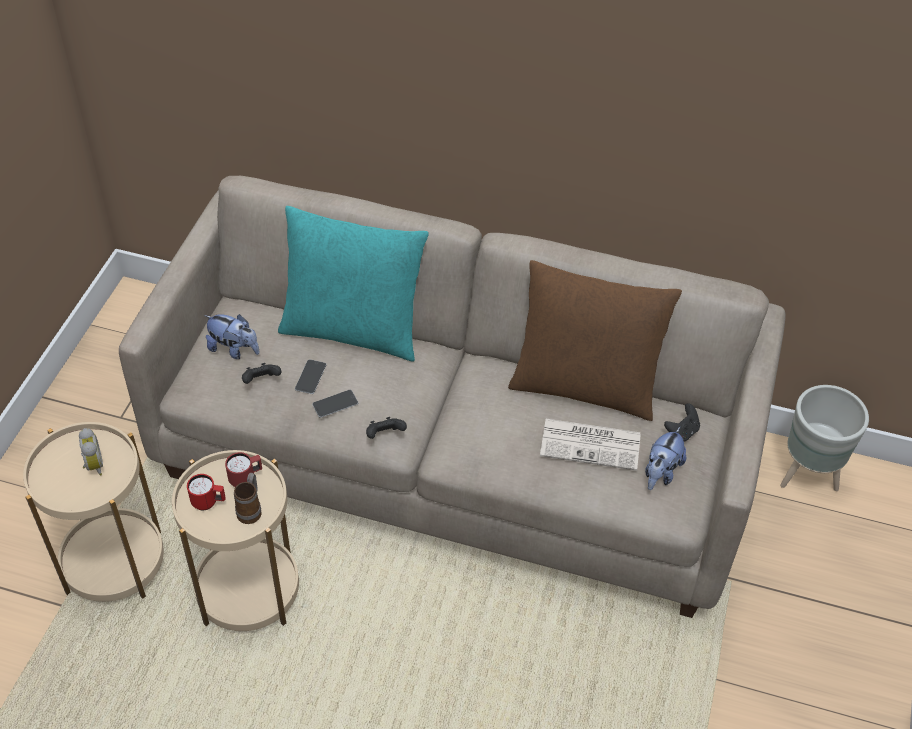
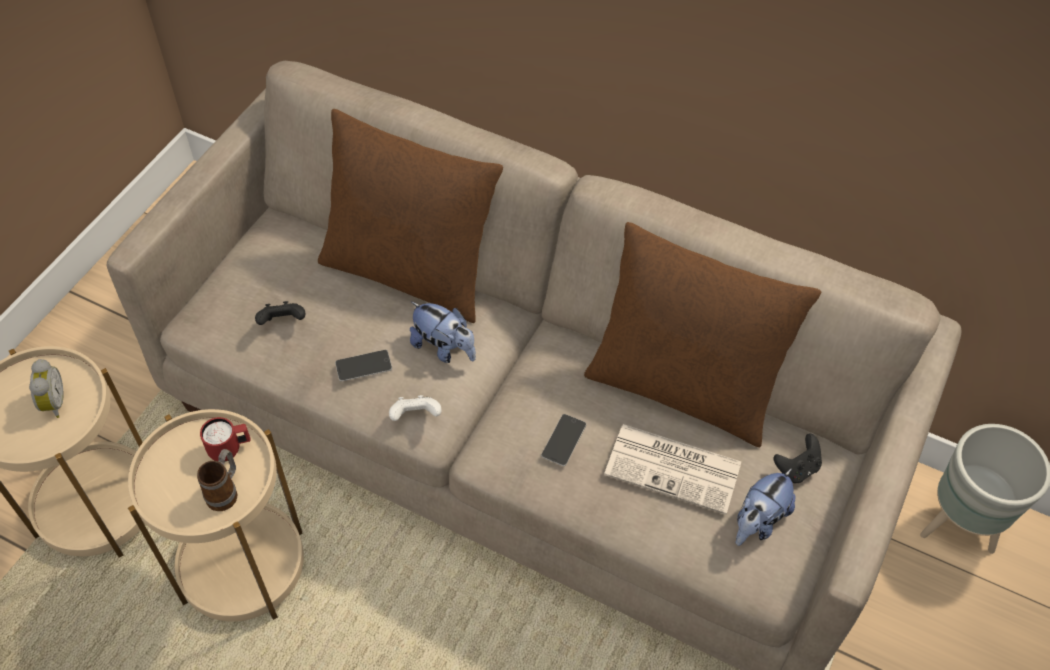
camera: 10 degrees right, 5 degrees up
(208, 502) = (177, 474): red mug -> none
(234, 349) = (262, 276): plush toy -> plush toy (444, 348)
(310, 377) = (342, 325): phone -> phone (564, 440)
(353, 329) = (409, 271): turquoise pillow -> brown pillow
(385, 435) = (415, 416): black game controller -> white game controller

